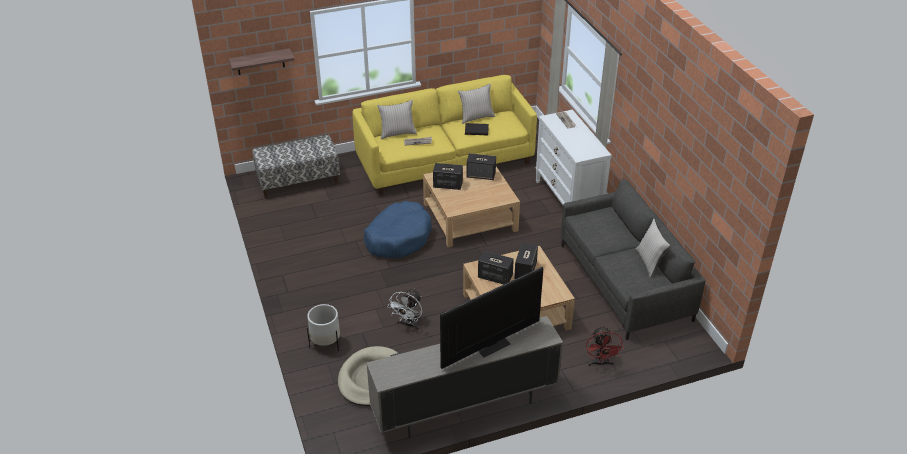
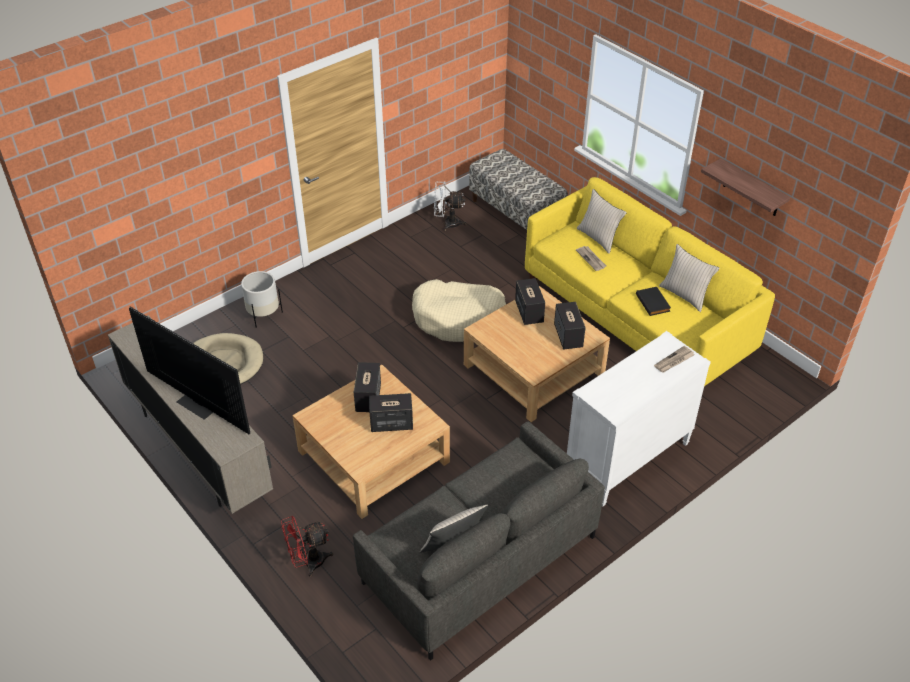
camera: 70 degrees right, 5 degrees up
(260, 62) = (540, 61): shelf -> shelf (751, 189)
(398, 237) = (459, 318): blue dog bed -> beige dog bed
(408, 324) = (314, 368): white fan -> white fan (447, 223)

